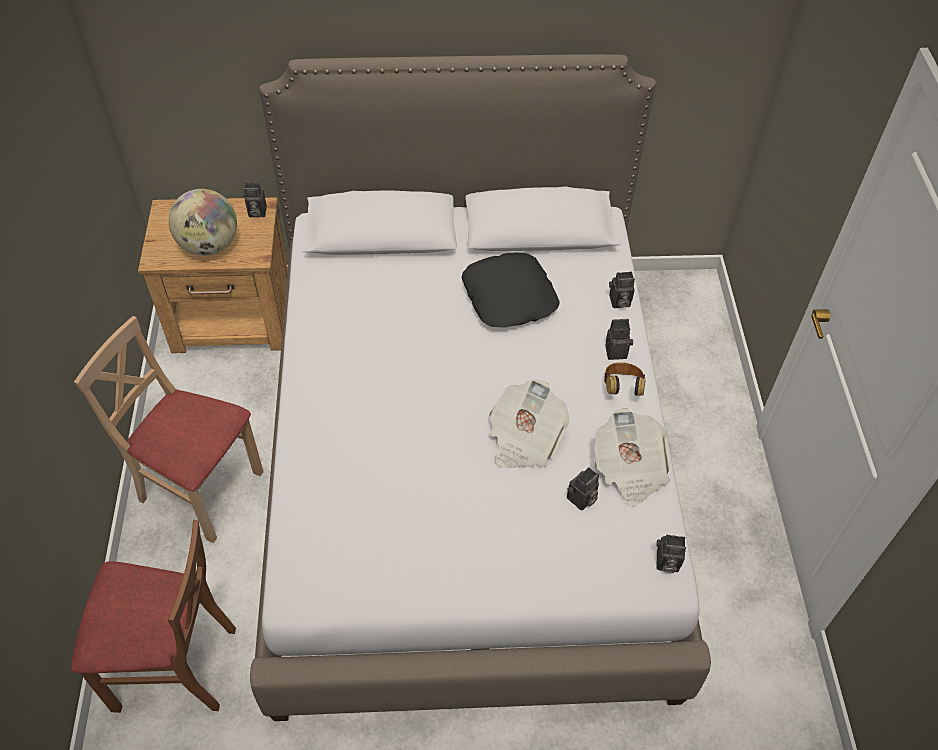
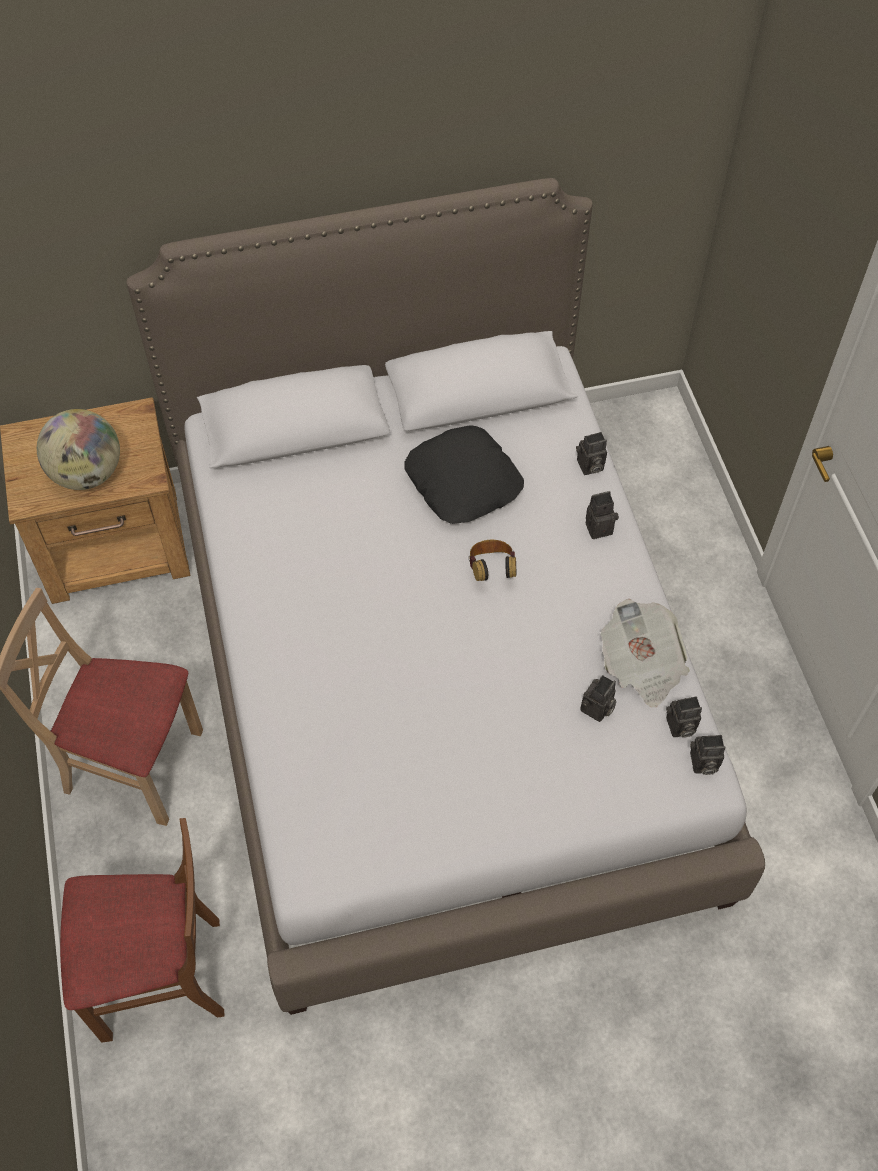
camera: 10 degrees left, 5 degrees up
(256, 212) = (132, 421): camera -> camera (679, 727)
(524, 439) = (518, 651): newspaper -> none
(622, 388) = (614, 571): headphones -> headphones (491, 570)

